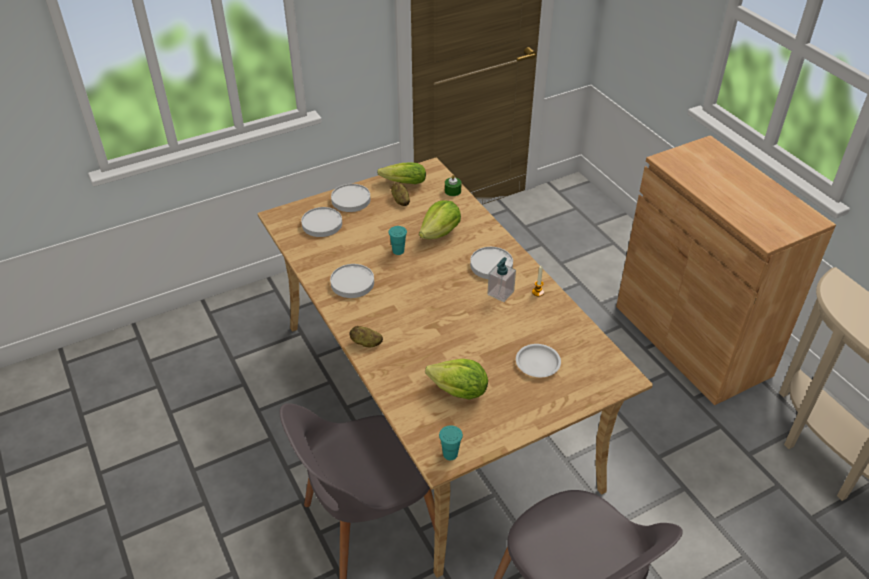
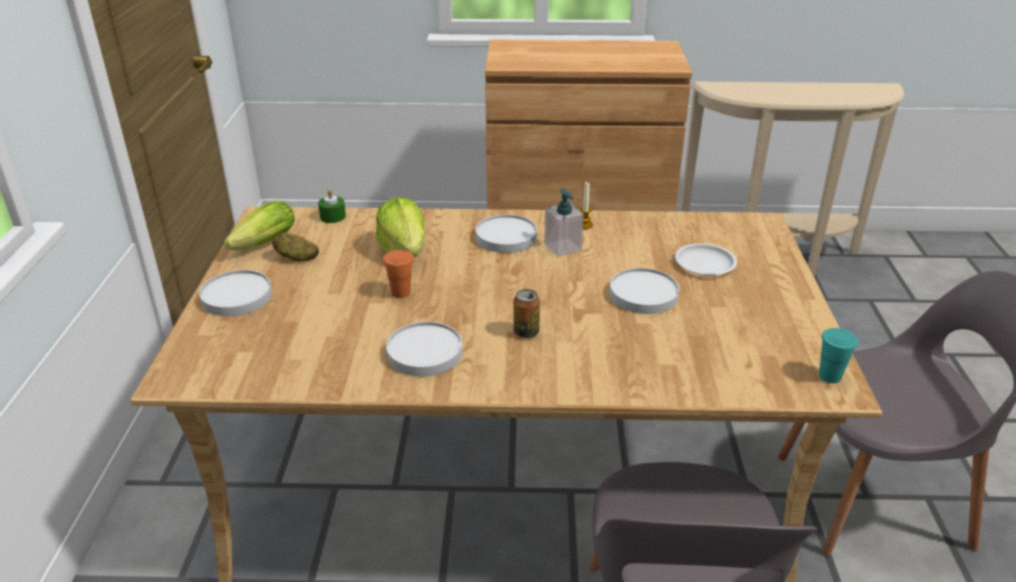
camera: 60 degrees left, 10 degrees down
(322, 224) = (256, 340): white plate -> white plate (644, 295)
(366, 343) = (567, 380): potato -> none
(398, 251) = (401, 293): turquoise cup -> orange cup
(398, 312) = (526, 332): none -> can
(459, 392) = (719, 333): lettuce -> none

